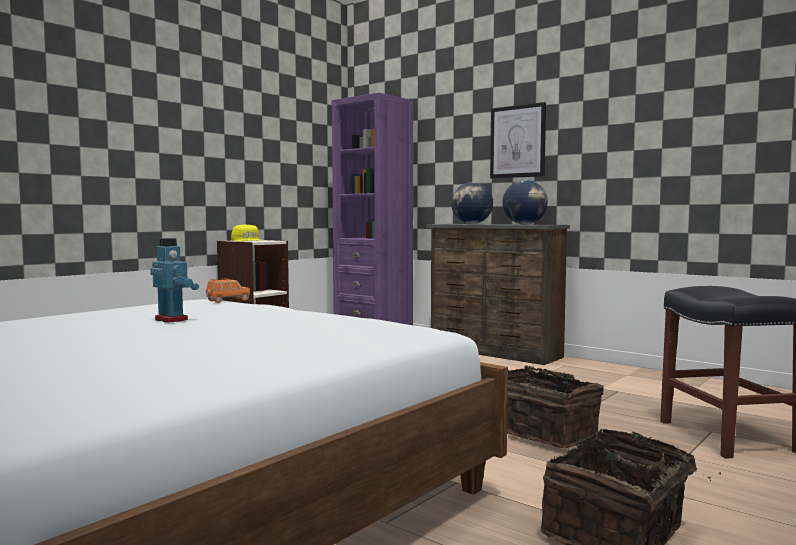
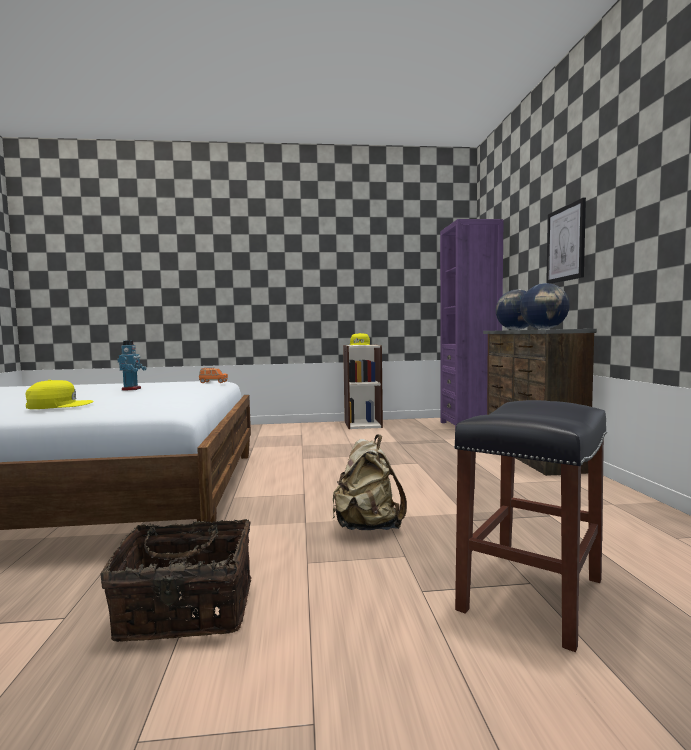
camera: 45 degrees right, 0 degrees up
(290, 343) = (59, 405): none -> yellow cap
(545, 433) = (367, 527): basket -> beige backpack

